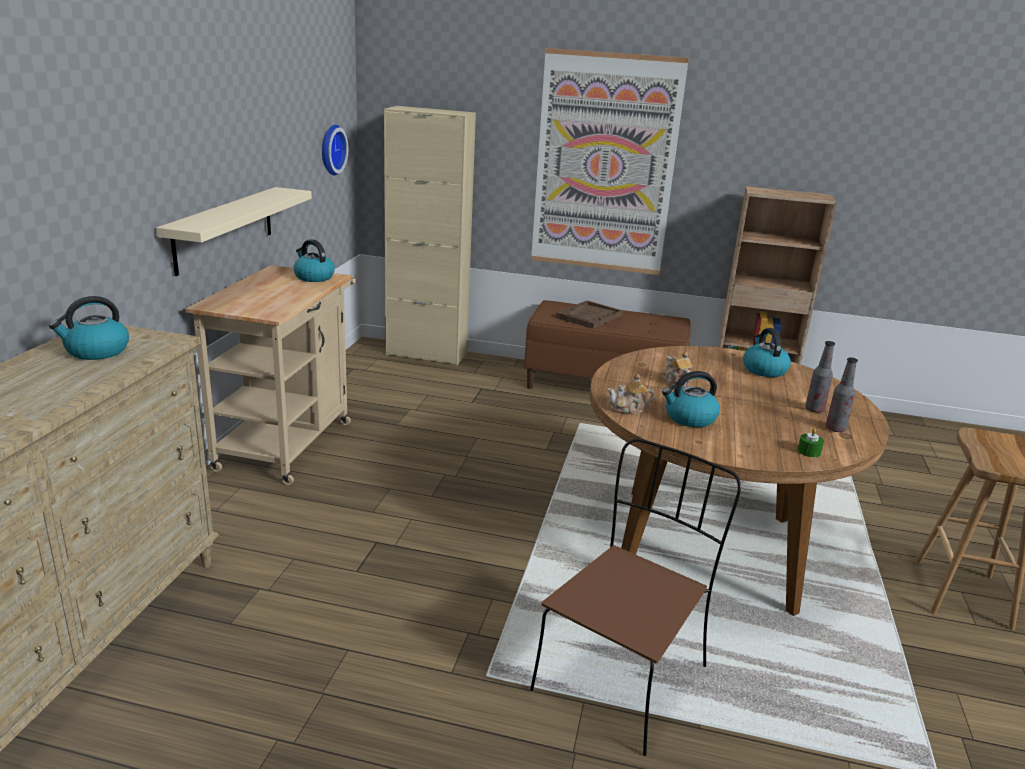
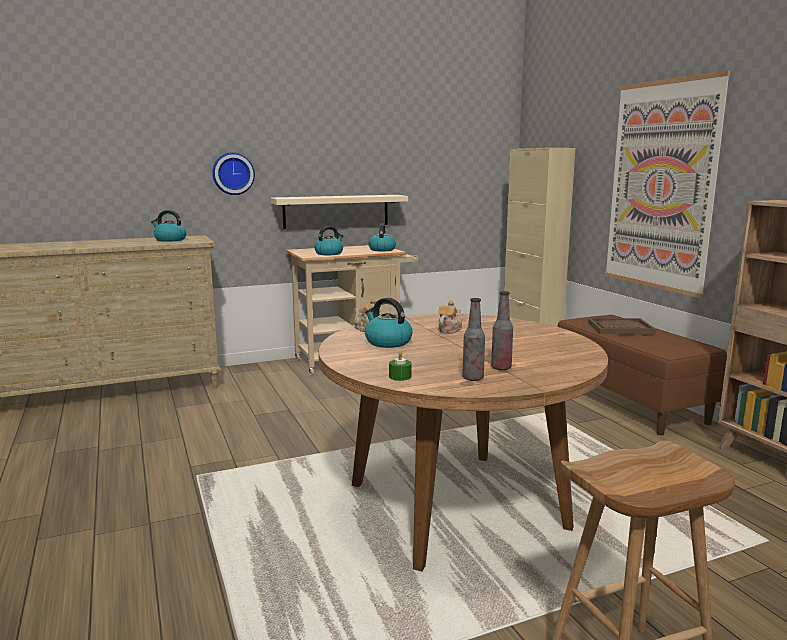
camera: 55 degrees right, 10 degrees down
(330, 149) = (473, 179): wall clock -> wall clock (233, 173)
(622, 675) = (243, 517): brown chair -> none
(764, 369) = (552, 344): kettle -> kettle (329, 253)

